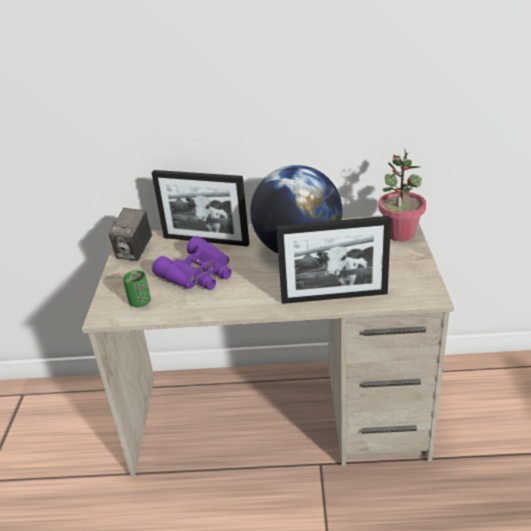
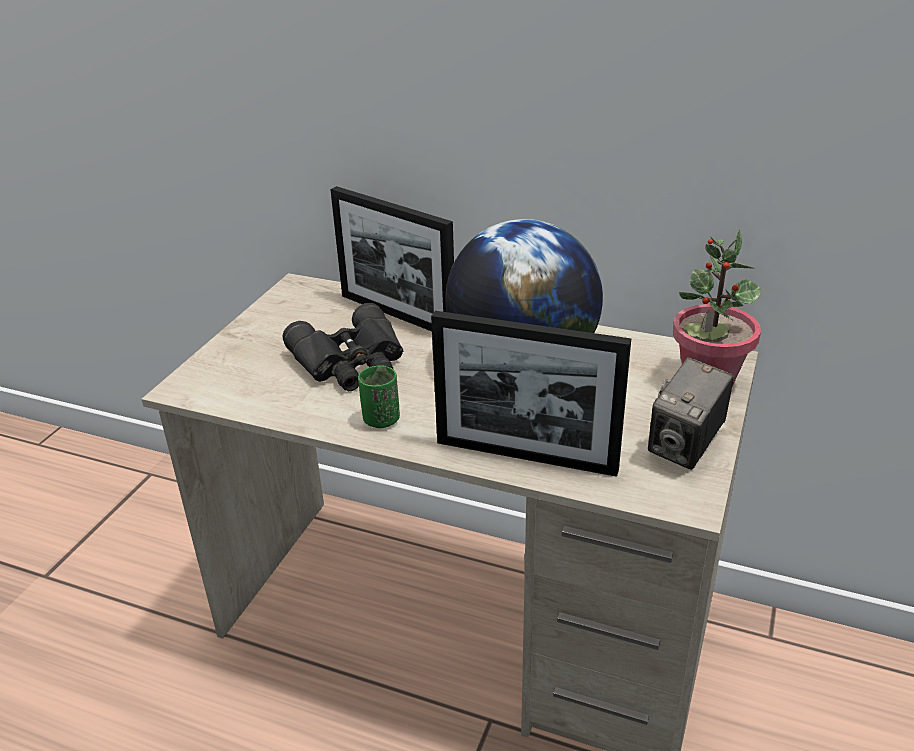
camera: 20 degrees right, 0 degrees up
(135, 252) = (289, 307): camera -> camera (685, 447)
(140, 302) = (241, 382): green cup -> green cup (381, 420)
(199, 274) = (351, 362): purple binoculars -> black binoculars

